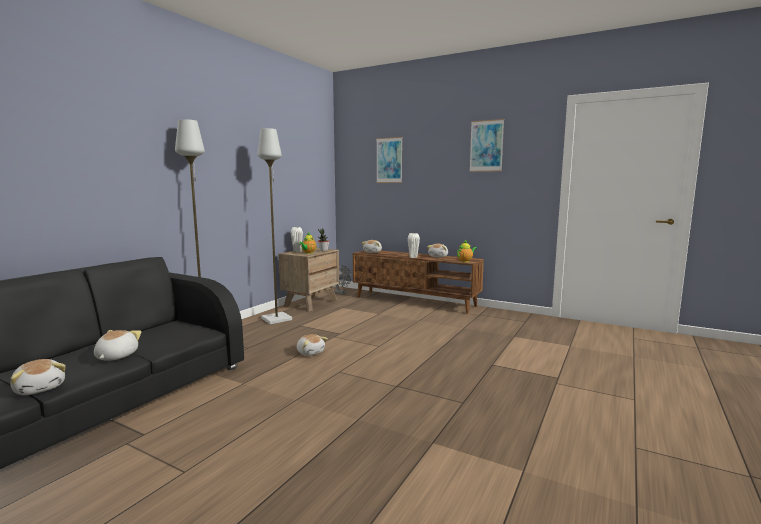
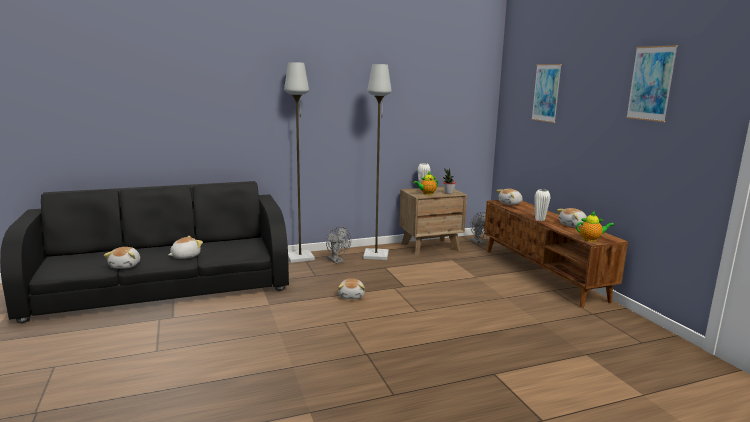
camera: 40 degrees right, 5 degrees up
(248, 332) = (337, 261): none -> grey fan

